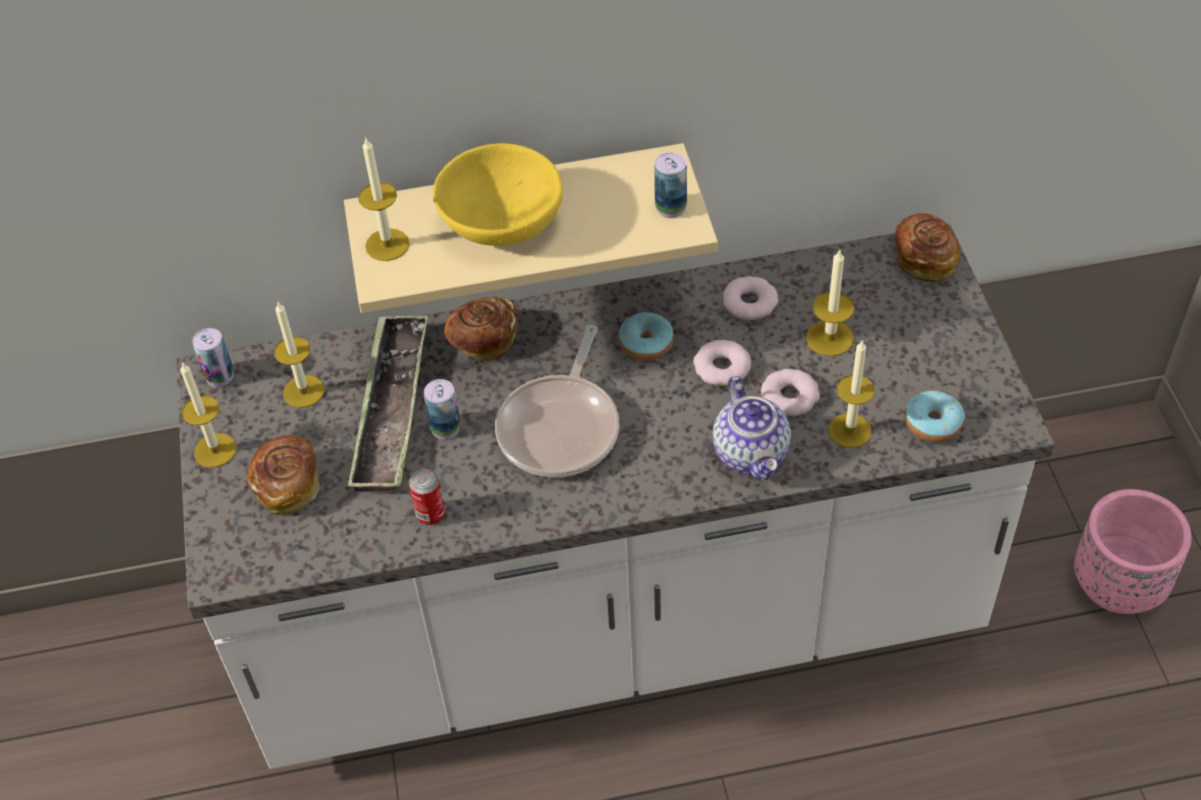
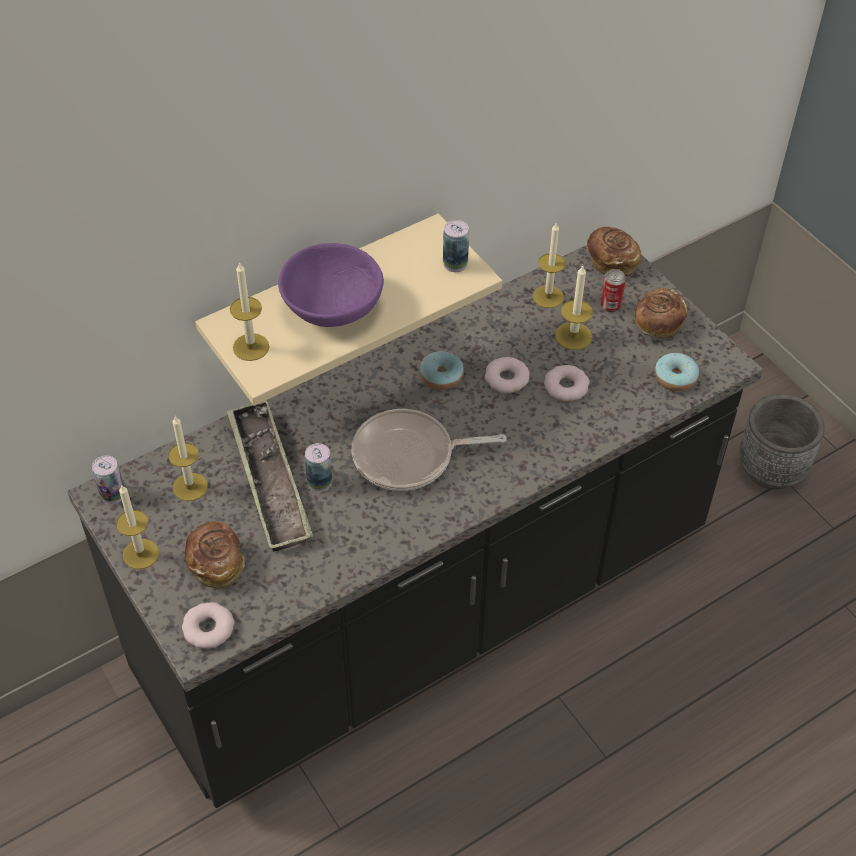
camera: 25 degrees left, 0 degrees up
(430, 514) = (342, 551): can -> can (610, 305)
(483, 340) = (315, 408): bread -> bread (657, 324)
(503, 223) = (333, 307): yellow bowl -> purple bowl
(561, 427) = (409, 456): frying pan -> frying pan turned 90 degrees clockwise
(614, 620) = (426, 607): white counter -> black counter
(749, 302) = (502, 325): donut -> donut (208, 628)
(752, 453) = (559, 435): teapot -> none
(850, 430) = (620, 399): candle -> candle (548, 297)
(1118, 585) = (771, 469): pink planter -> grey planter

